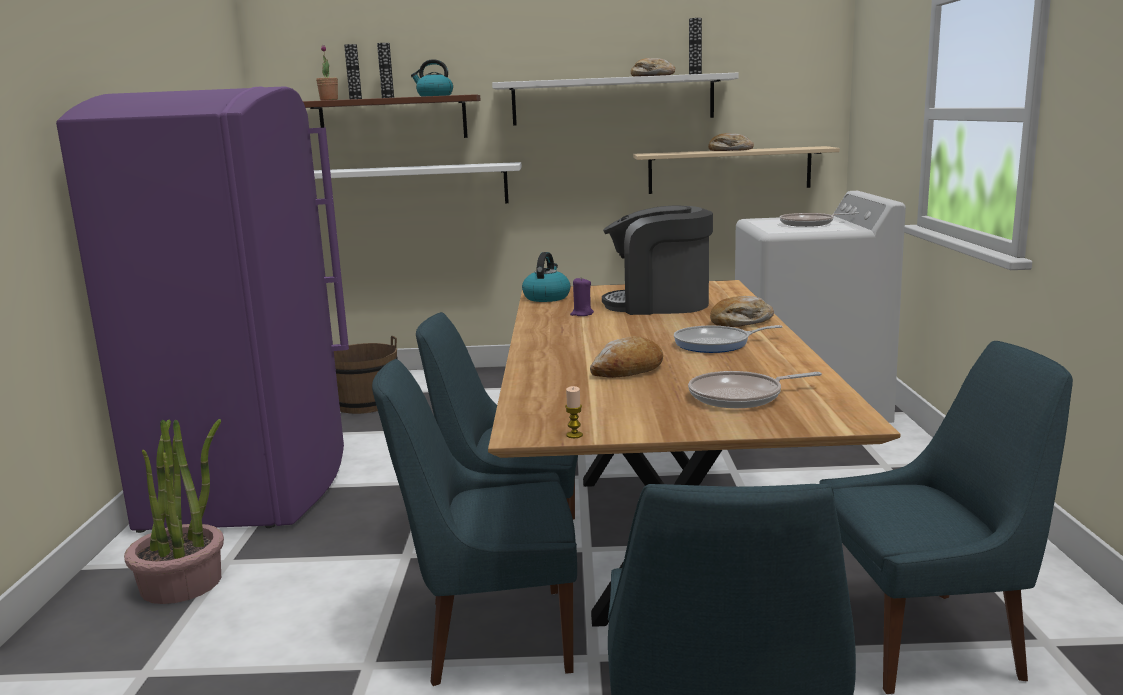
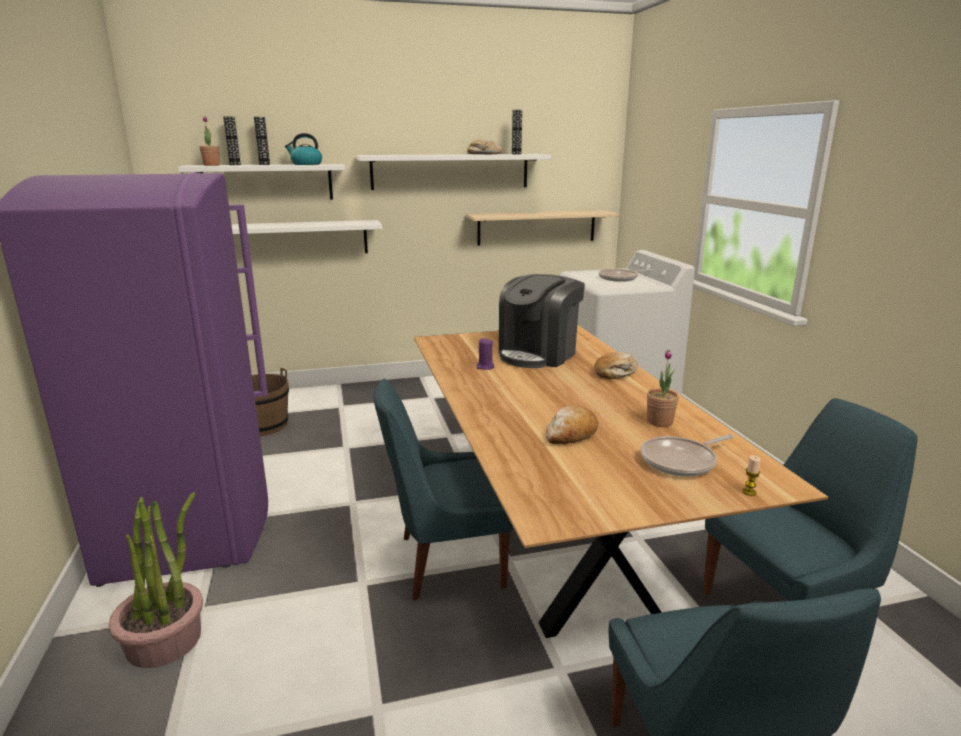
camera: 15 degrees left, 5 degrees up
(393, 119) = (268, 182): brown shelf -> white shelf
(491, 635) = (469, 659): blue chair -> none
(546, 297) = (442, 348): kettle -> none
(574, 435) = (586, 520): candle -> candle (749, 492)
(659, 304) = (538, 354): coffee machine -> coffee machine turned 45 degrees counterclockwise
(716, 344) = (616, 399): frying pan -> none
(729, 150) = (540, 213): bread -> none
(750, 364) = (659, 422): none -> potted plant

